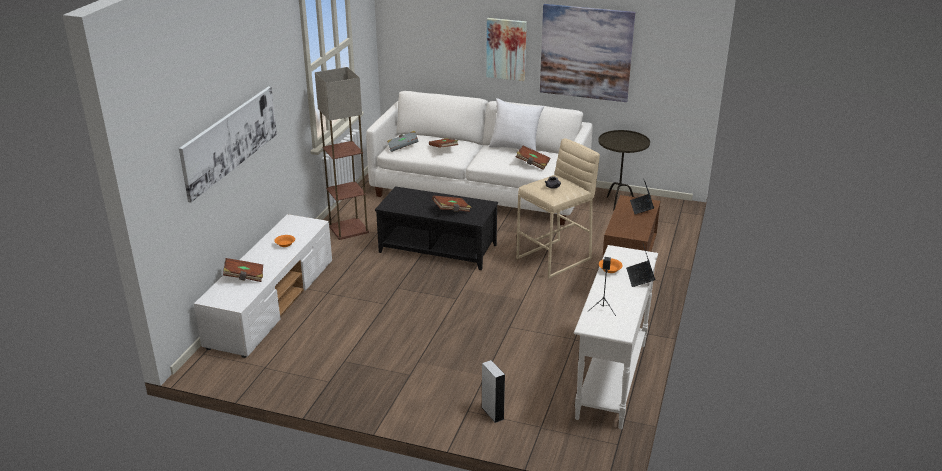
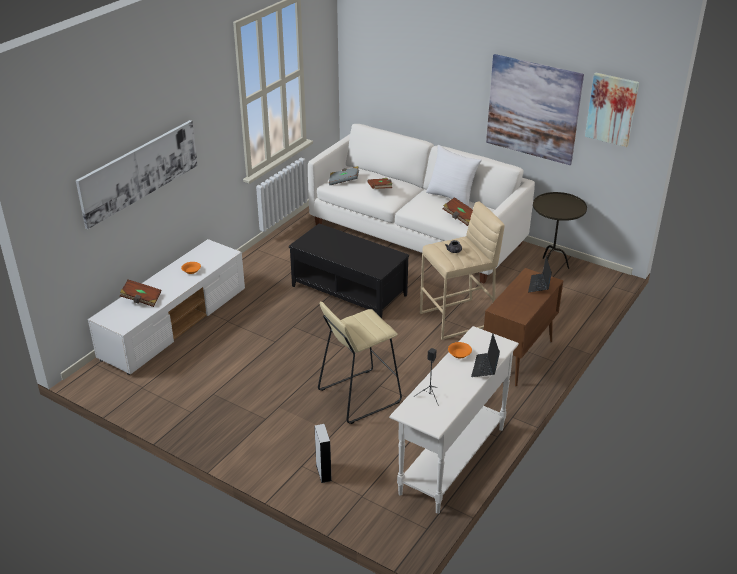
camera: 15 degrees right, 5 degrees up
(349, 229) = (275, 257): floor lamp -> none
(452, 210) = (360, 257): brown book -> none
(493, 339) = (358, 396): none -> beige stool
(506, 49) = (457, 94): picture -> picture (611, 109)

